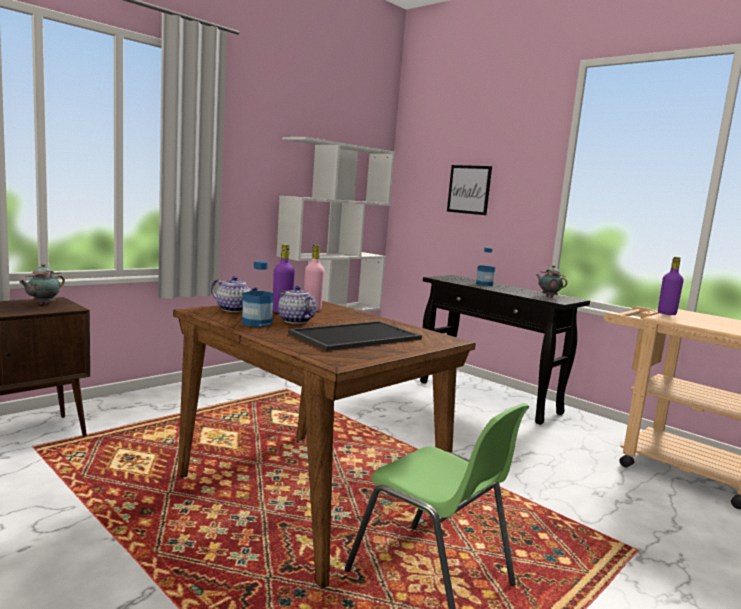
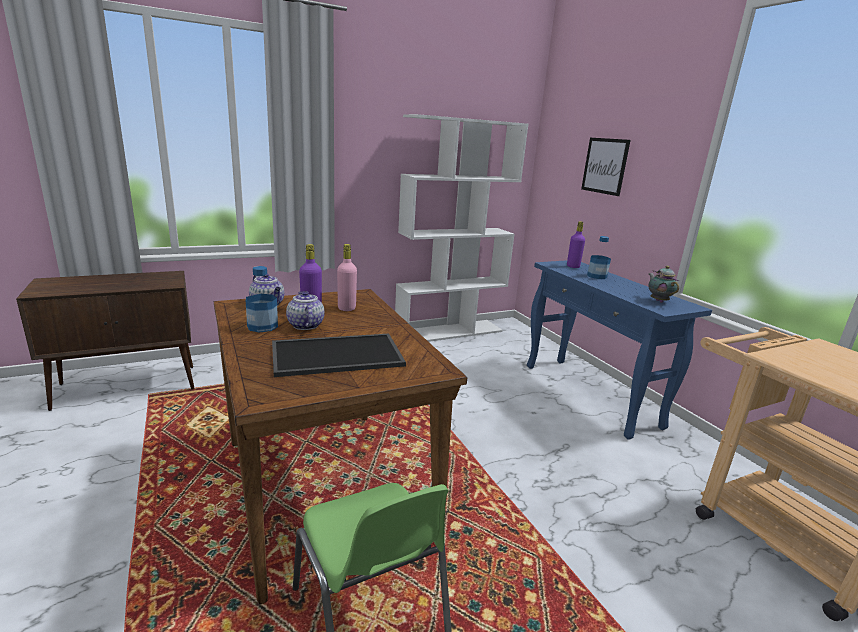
camera: 20 degrees right, 10 degrees up
(42, 304) = (155, 279): teapot -> none
(489, 397) = (590, 395): black console table -> blue console table
(666, 313) = (787, 349): purple bottle -> purple bottle (573, 266)

